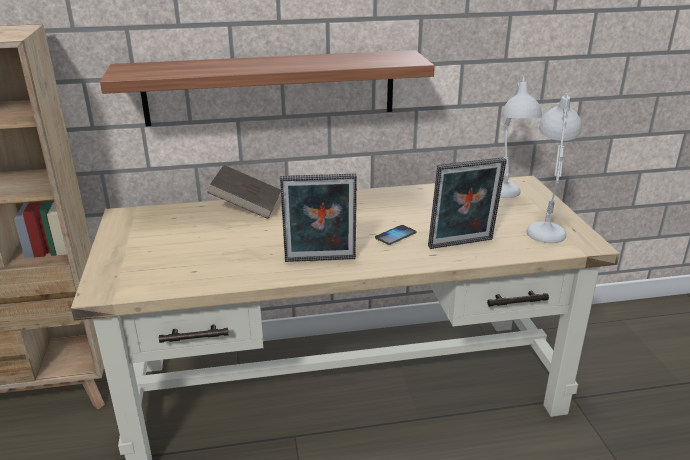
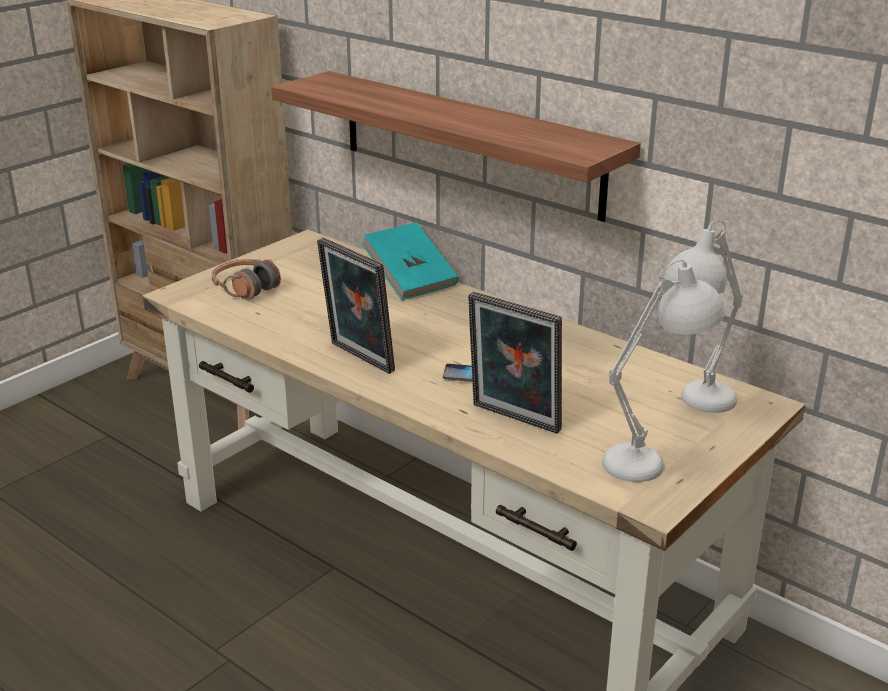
camera: 50 degrees right, 0 degrees up
(148, 261) = (246, 288): none -> headphones
(247, 206) = (410, 280): brown book -> turquoise book

